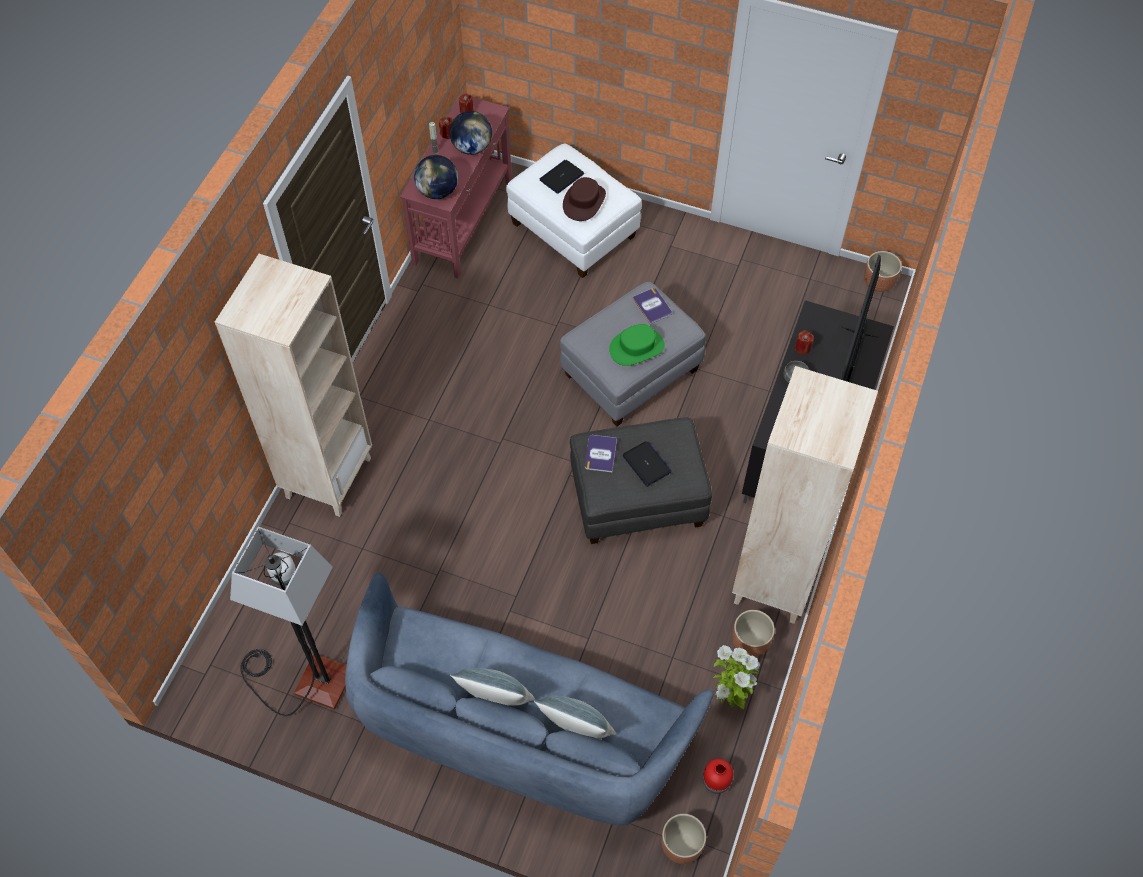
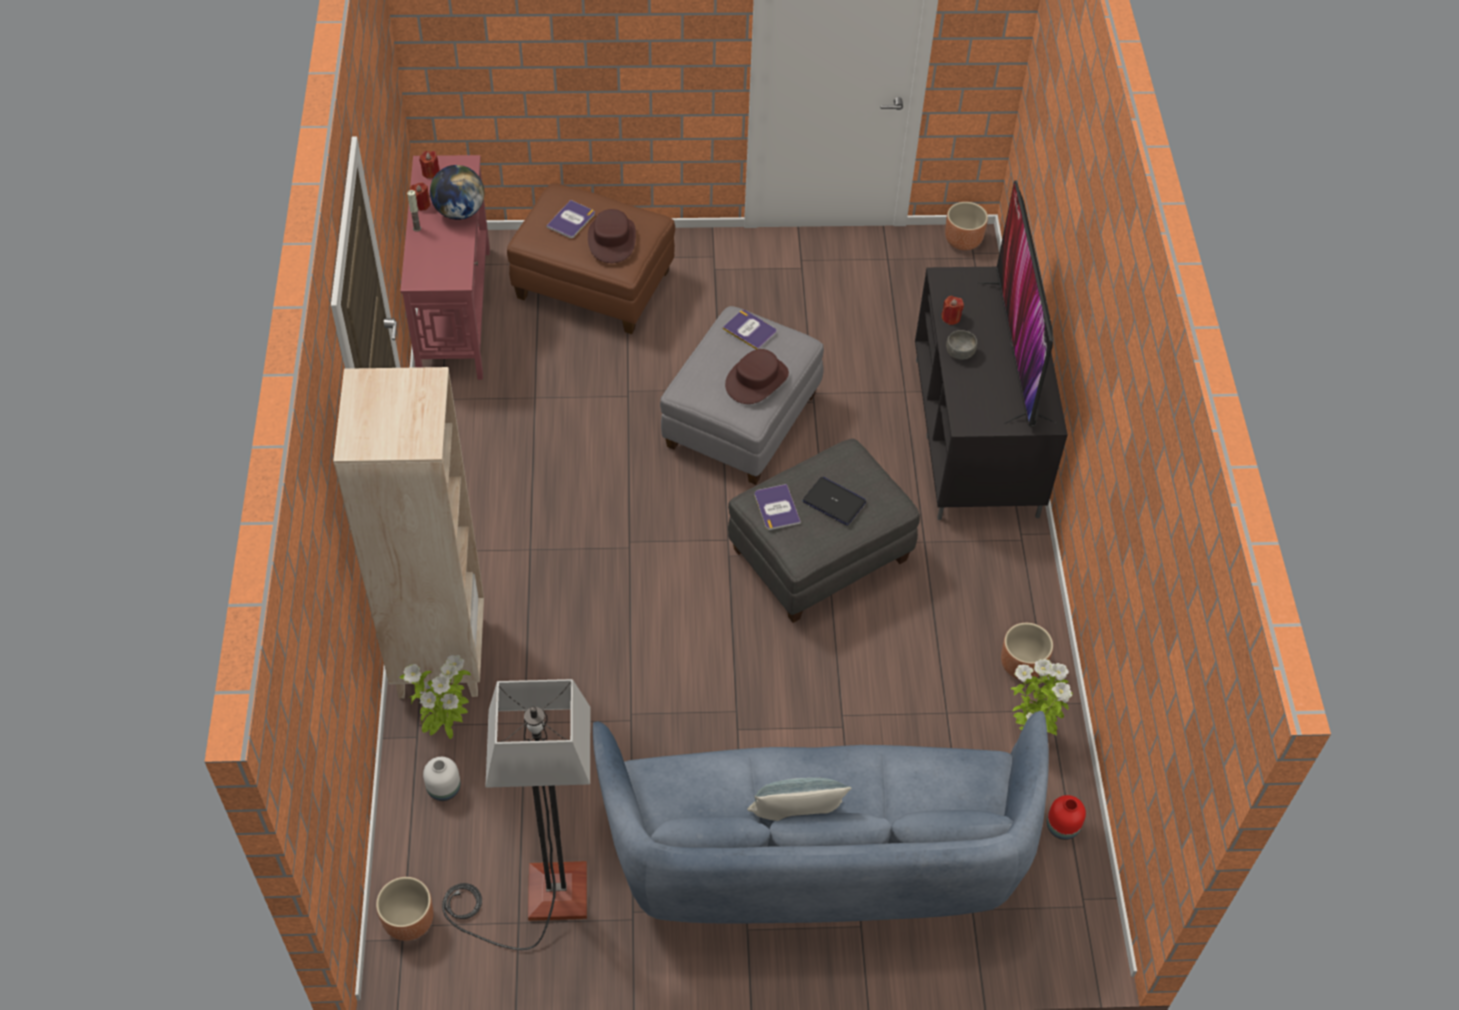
camera: 25 degrees left, 5 degrees down
(307, 532) = (446, 729): none -> potted plant
(438, 191) = (444, 272): globe -> none
(561, 177) = (571, 220): laptop -> book
(574, 231) = (595, 286): white ottoman -> brown ottoman
(576, 727) = (903, 814): pillow -> none
(636, 347) = (756, 380): green hat -> brown hat
(681, 846) = (1060, 911): brown planter -> brown planter (409, 922)
(775, 582) = (1015, 592): beige bookcase -> none

